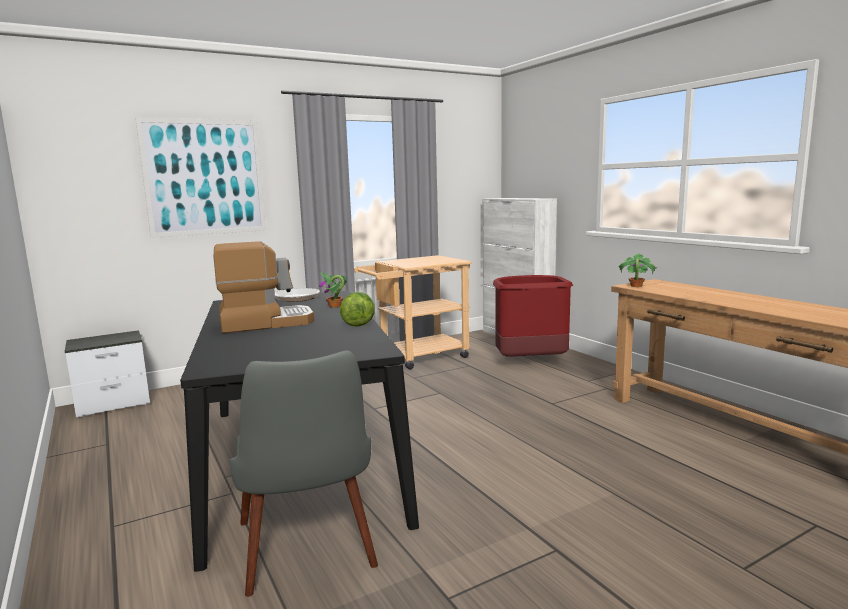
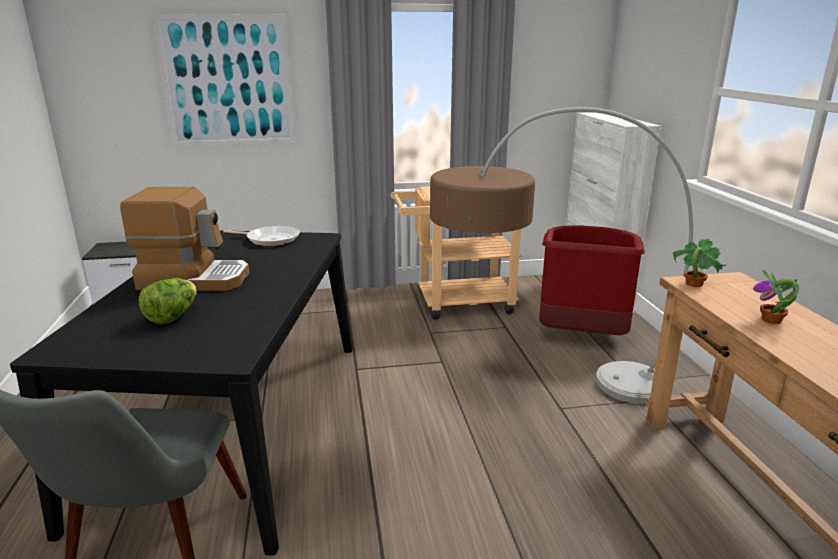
camera: 20 degrees right, 10 degrees up
(335, 306) = (292, 261): potted plant -> potted plant (771, 320)
(358, 323) = (277, 298): lettuce -> lettuce (172, 316)
(530, 398) = (540, 393): none -> floor lamp

